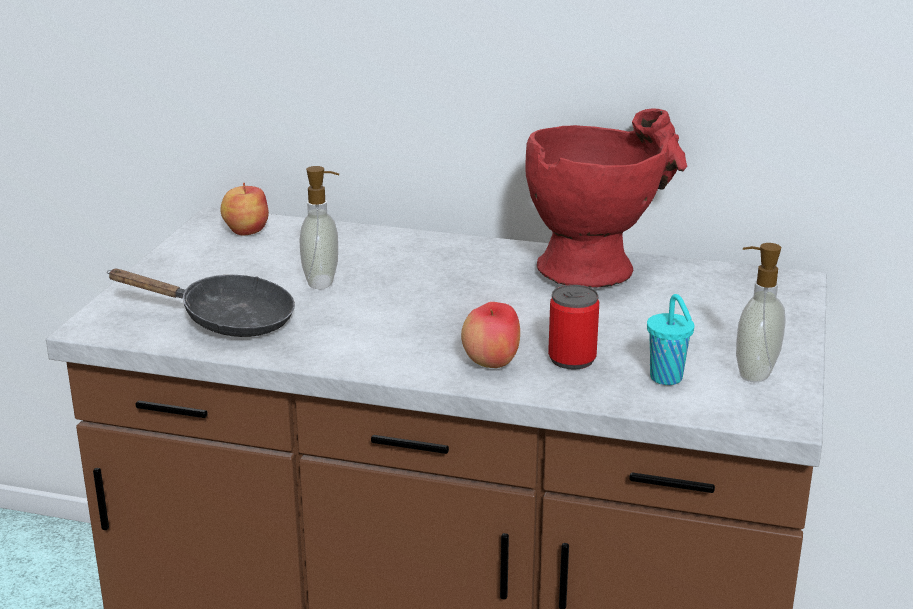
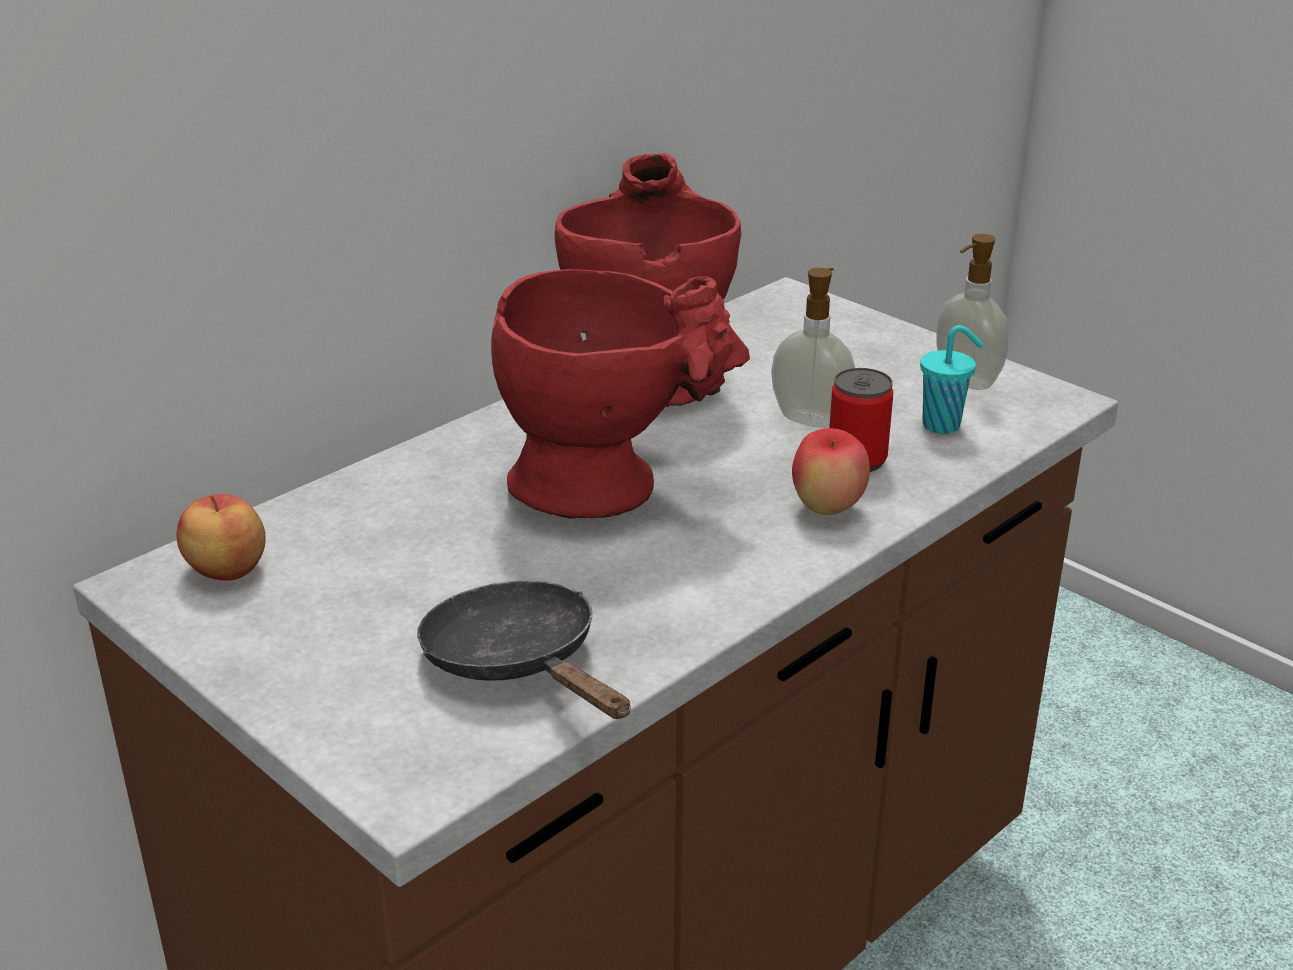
camera: 60 degrees left, 5 degrees up
(226, 320) = (519, 662): black frying pan -> black frying pan turned 75 degrees counterclockwise
(323, 281) = (481, 555): soap dispenser -> soap dispenser (812, 418)
(438, 293) = (610, 486): none -> red vase

